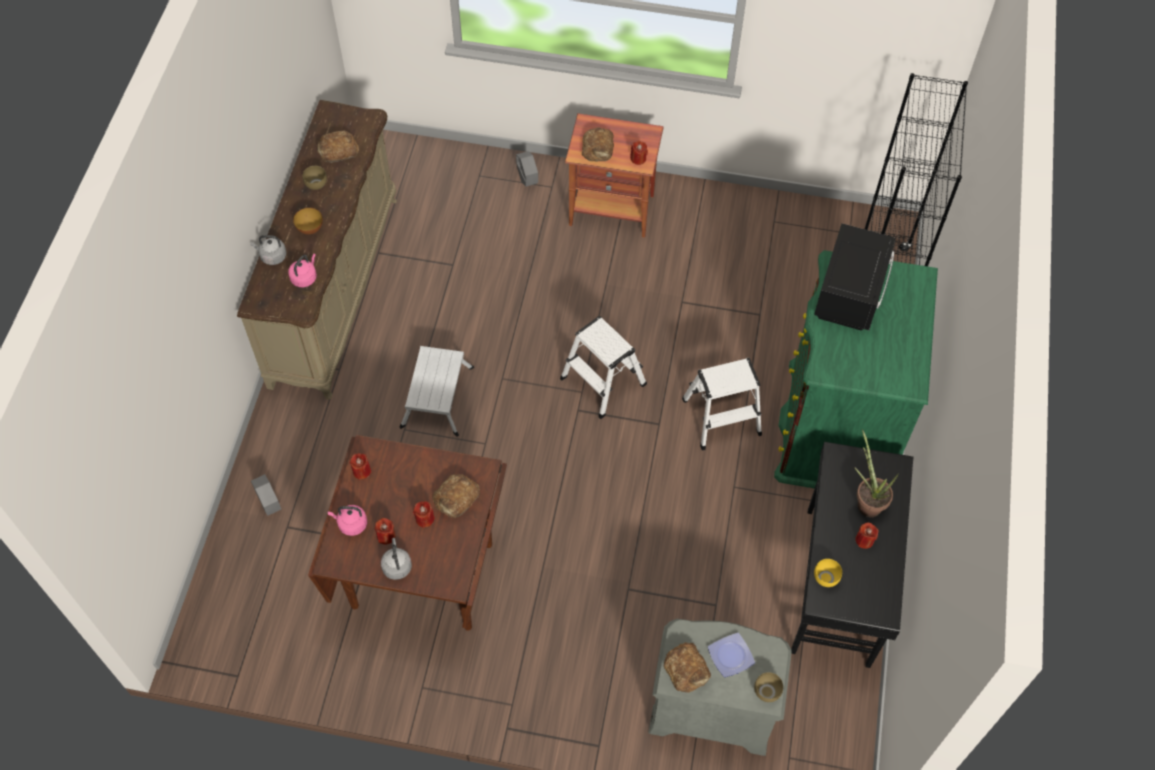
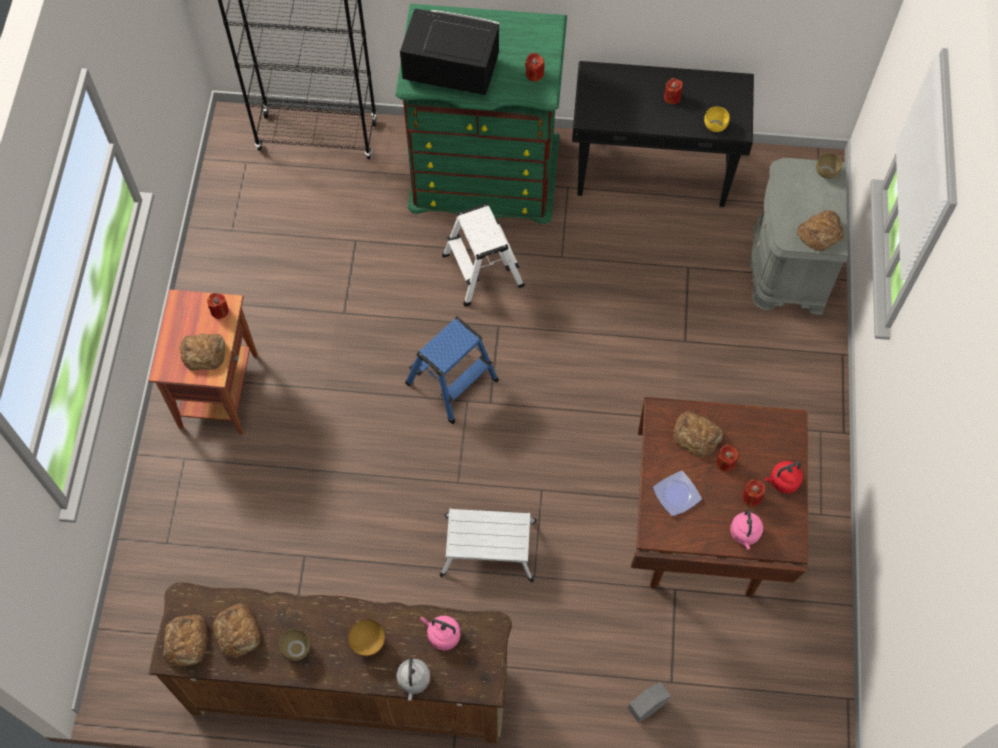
camera: 95 degrees left, 5 degrees up
(337, 120) = (187, 642): none -> bread
(361, 471) = (681, 534): red candle -> red candle (534, 74)
(397, 566) = (782, 481): grey kettle -> red kettle
(527, 180) = (174, 487): grey planter -> none
(603, 381) = (452, 381): white step ladder -> blue step ladder
(731, 655) = (799, 200): plate -> plate (675, 494)
(866, 501) = (632, 96): potted plant -> none

